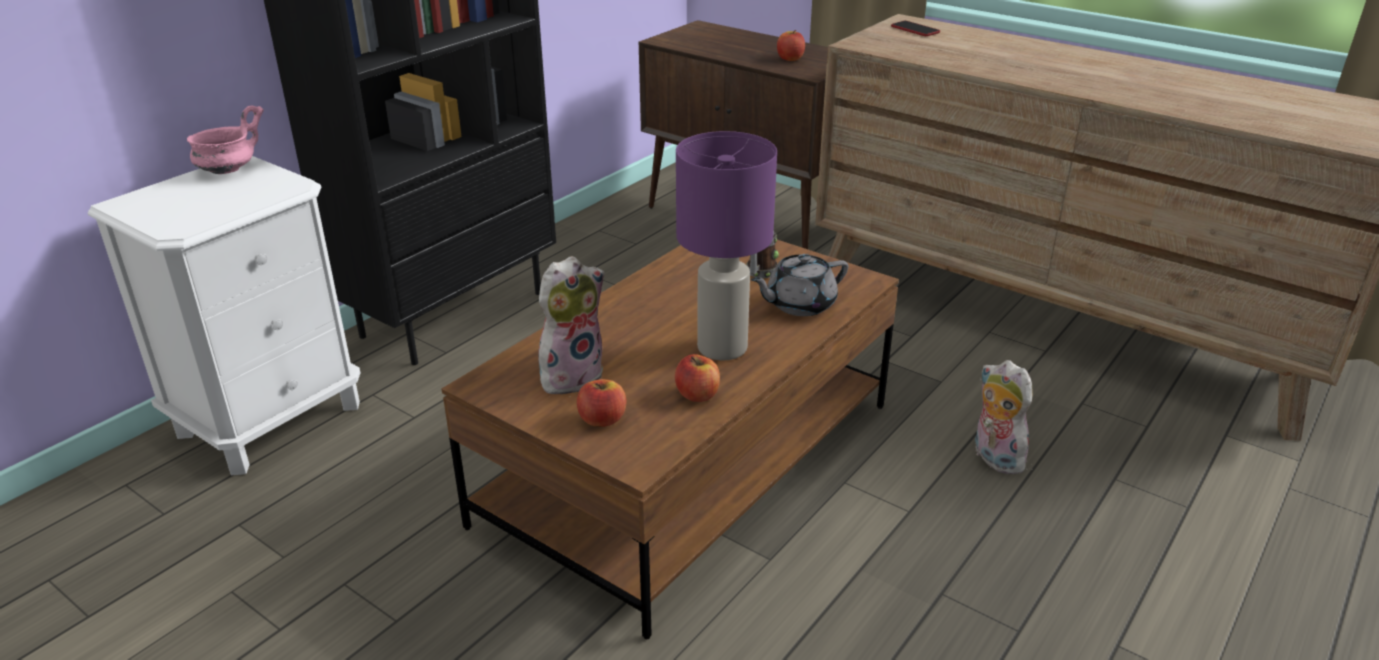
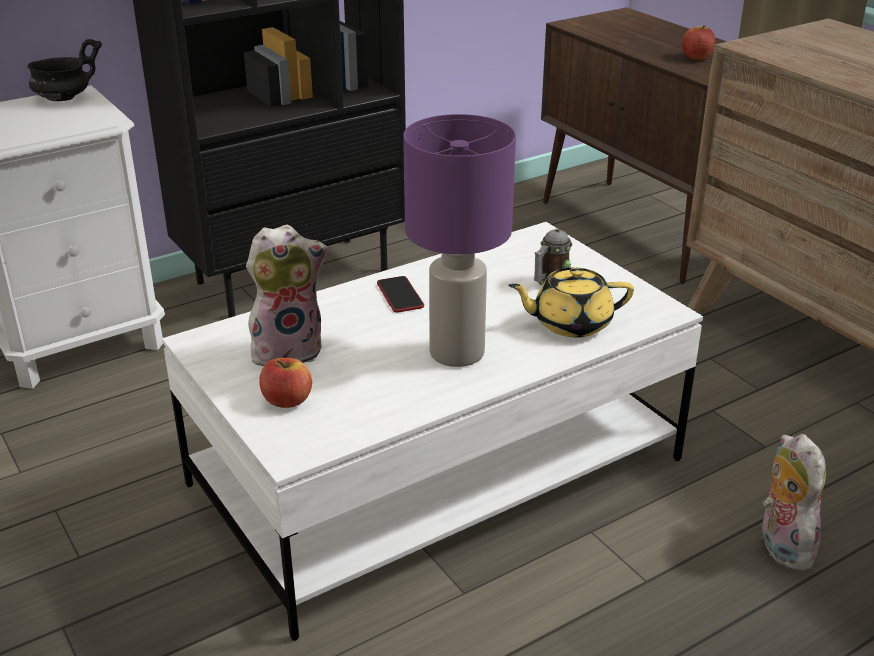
camera: 20 degrees right, 0 degrees up
(228, 169) = (64, 98): pink bowl -> black bowl
(690, 464) = (437, 473): brown coffee table -> white coffee table
(697, 395) = (398, 396): apple -> none
(799, 304) = (570, 323): grey teapot -> yellow teapot
(915, 30) = (833, 37): phone -> phone (400, 295)

